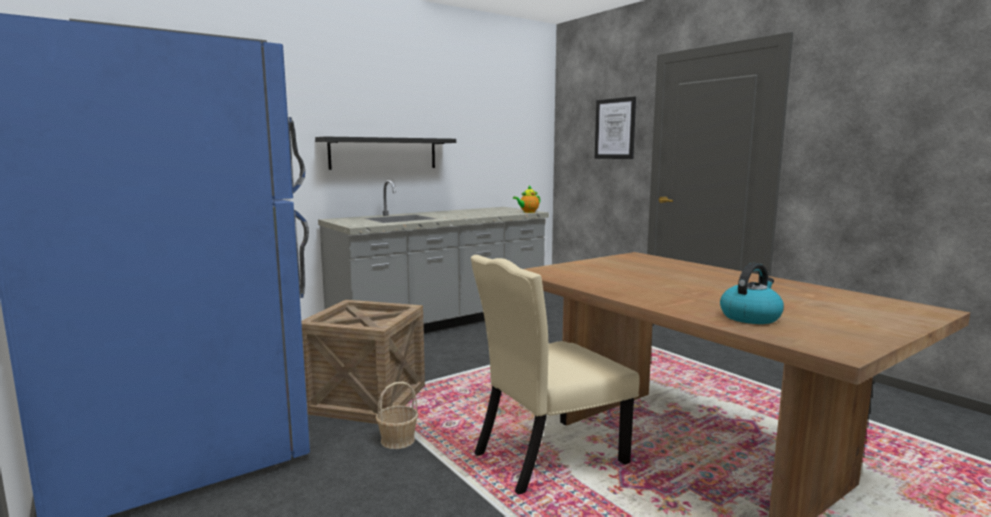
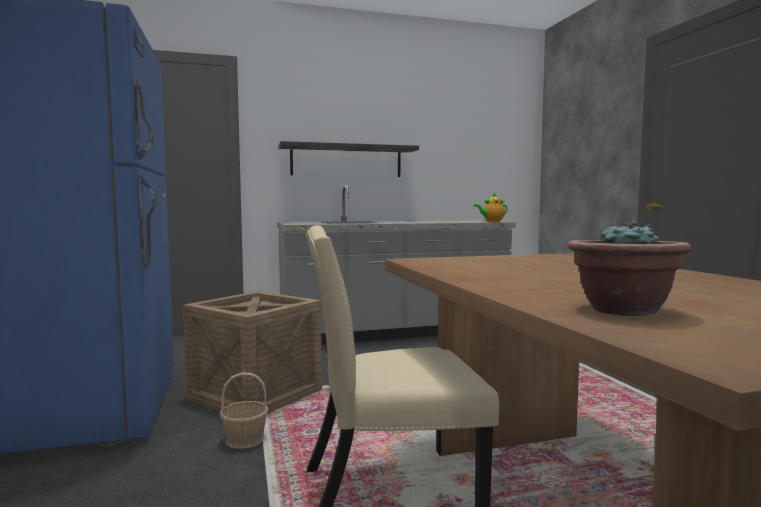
camera: 20 degrees right, 5 degrees down
(615, 129) = (601, 130): picture -> none
(750, 317) = (622, 310): kettle -> potted plant

